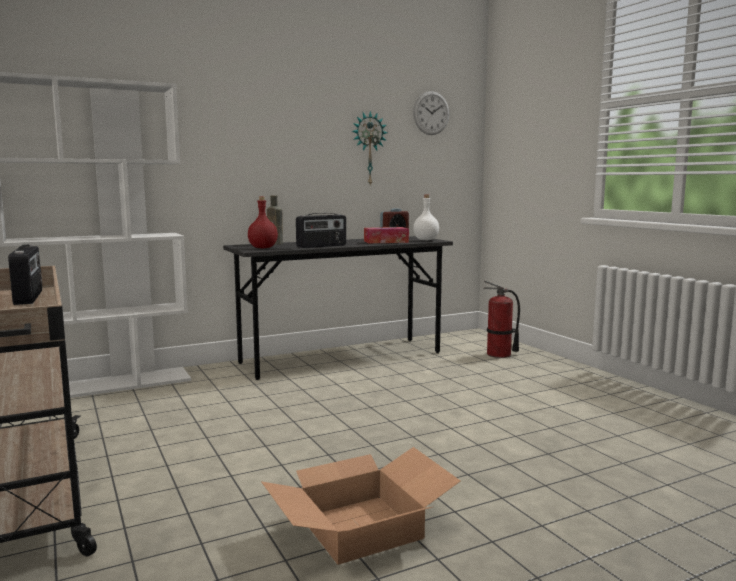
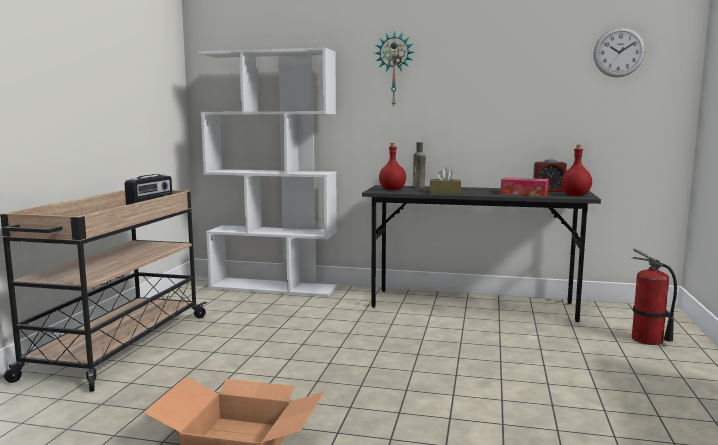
camera: 40 degrees right, 0 degrees up
(322, 246) = (445, 193): radio -> brown tissue box
(368, 149) = (533, 95): wall clock -> wall clock (394, 69)
(426, 240) = (576, 195): white bottle -> red bottle

